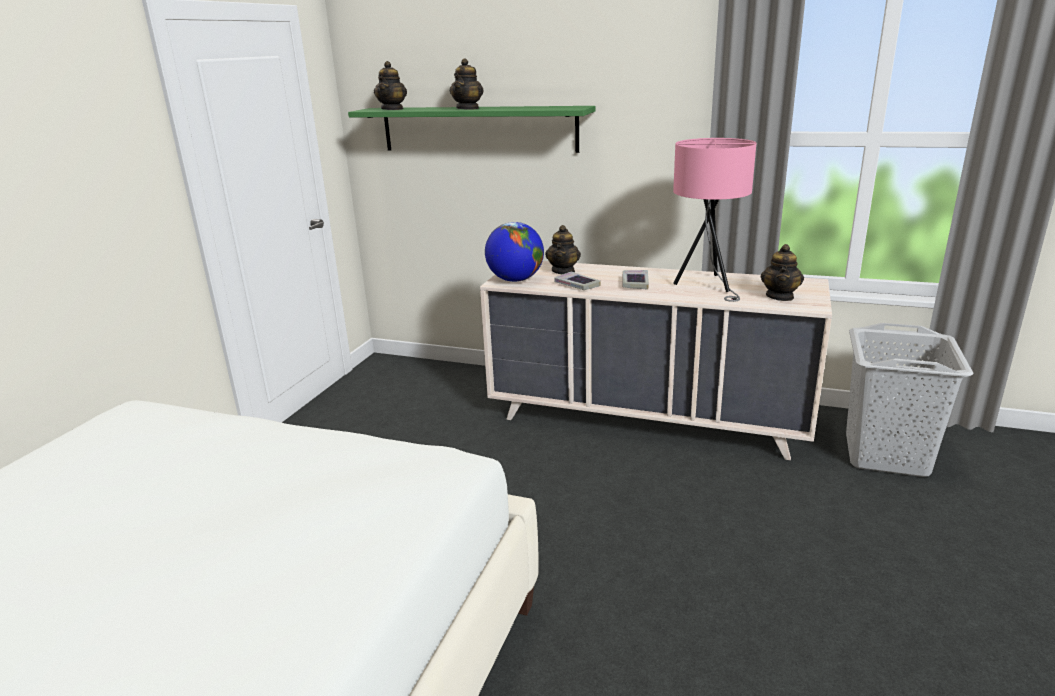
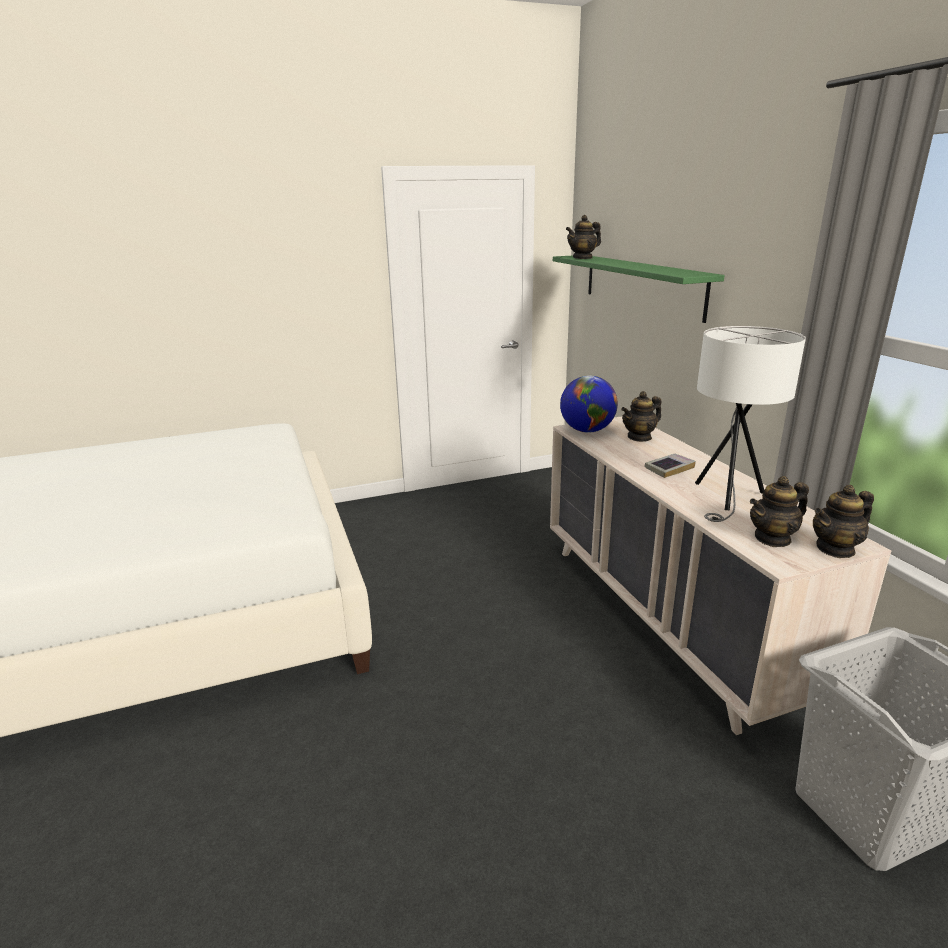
camera: 50 degrees right, 0 degrees up
(468, 108) = (623, 264): teapot -> teapot (835, 549)
(577, 285) = (619, 451): book -> none
(707, 286) = (726, 498): pink table lamp -> white table lamp

